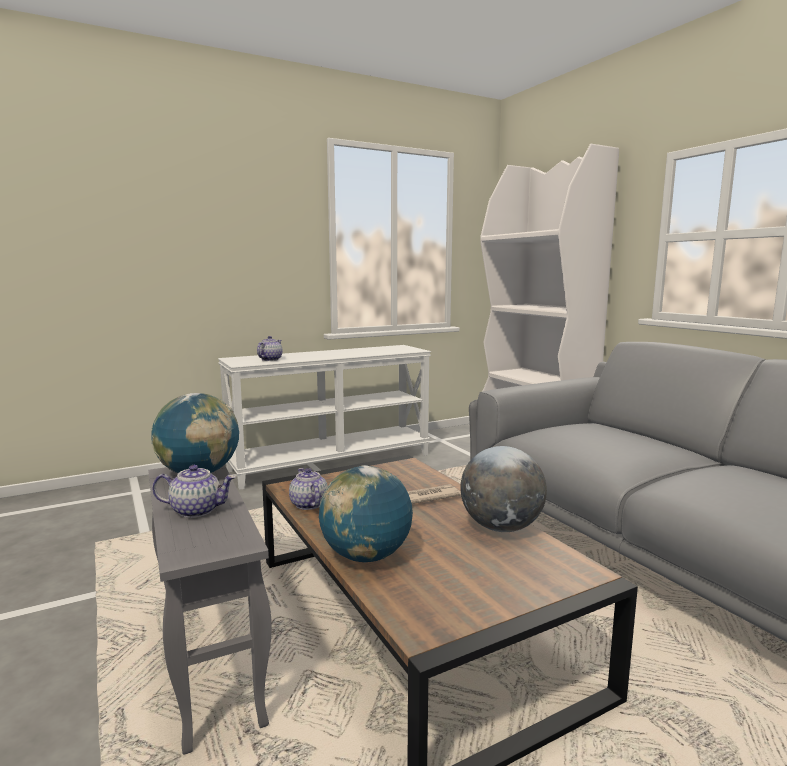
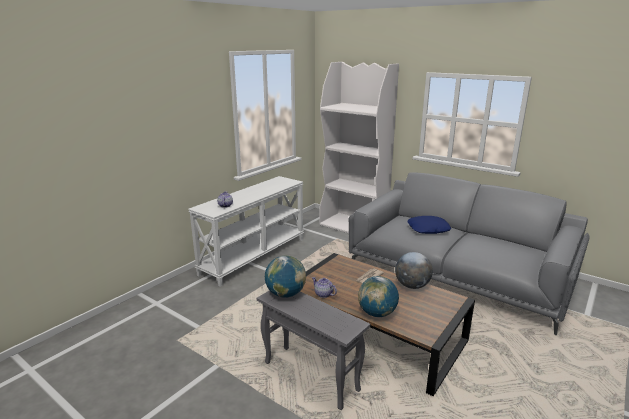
camera: 25 degrees left, 10 degrees up
(197, 510) = (316, 314): teapot -> none
(623, 442) = (428, 229): none -> blue pillow

